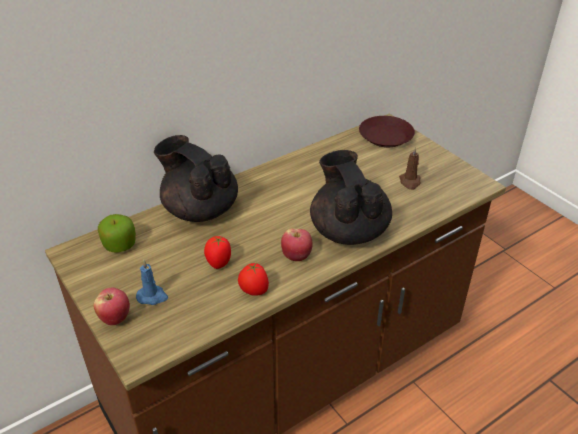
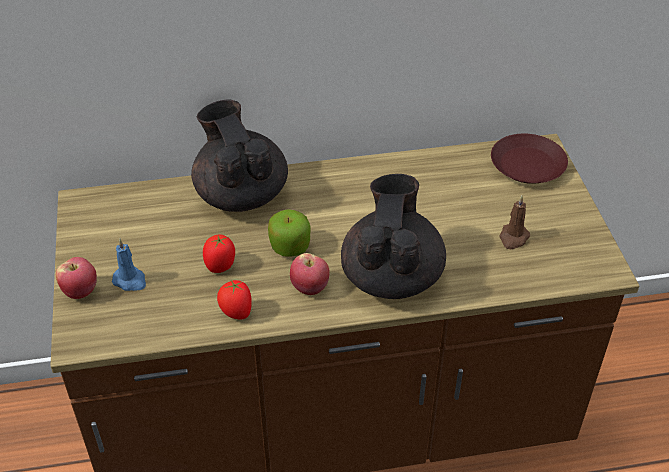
camera: 25 degrees right, 5 degrees up
(119, 244) = (133, 209): apple -> apple (290, 246)

